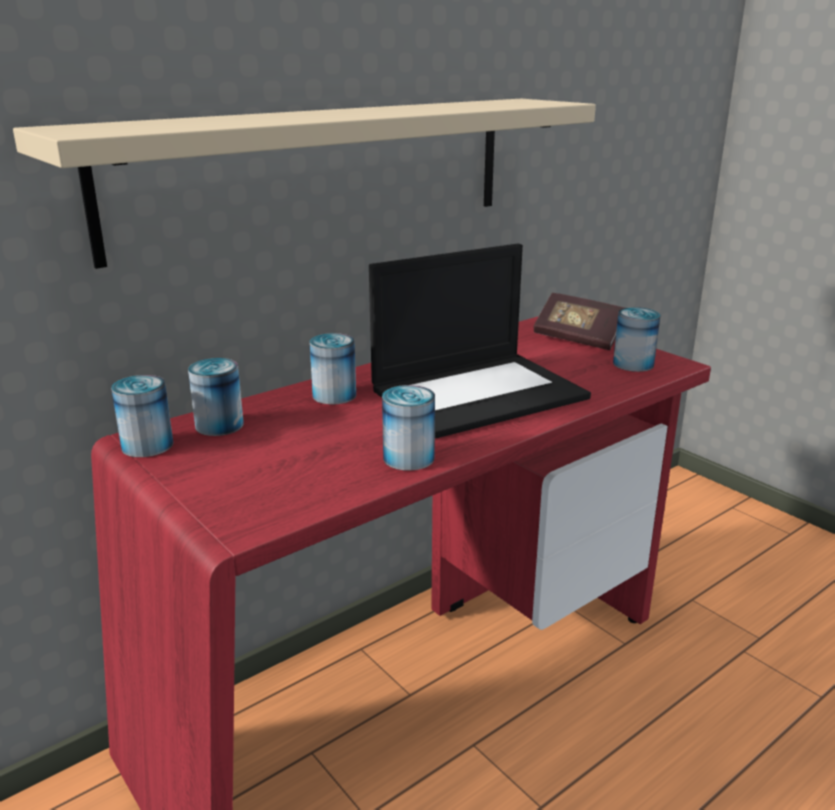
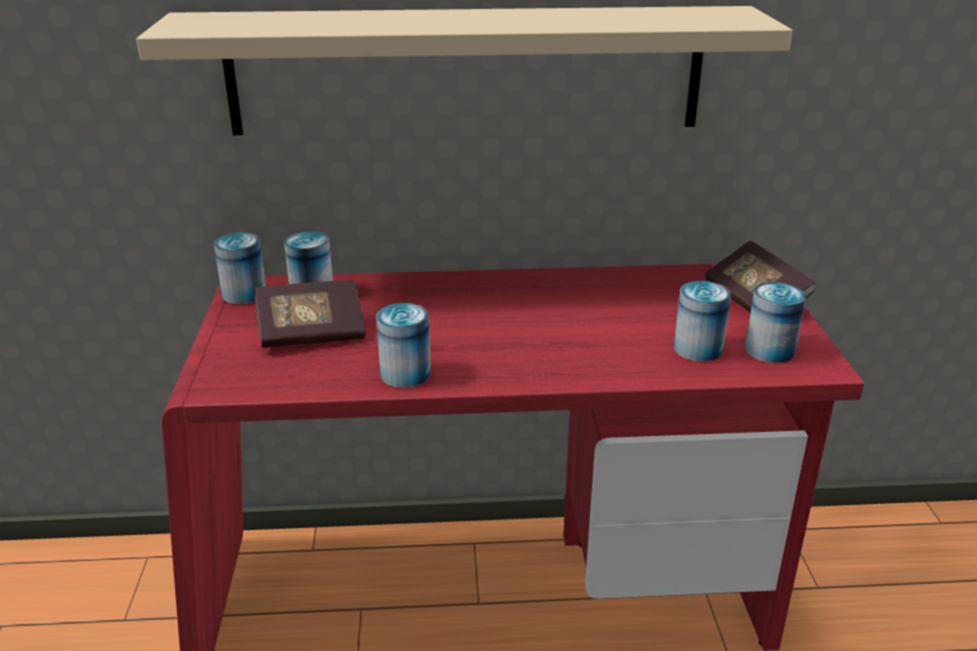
camera: 35 degrees right, 5 degrees up
(273, 456) = (311, 334): none -> book
(334, 395) = (431, 293): can -> can (698, 349)
(479, 393) = (558, 331): laptop -> none

